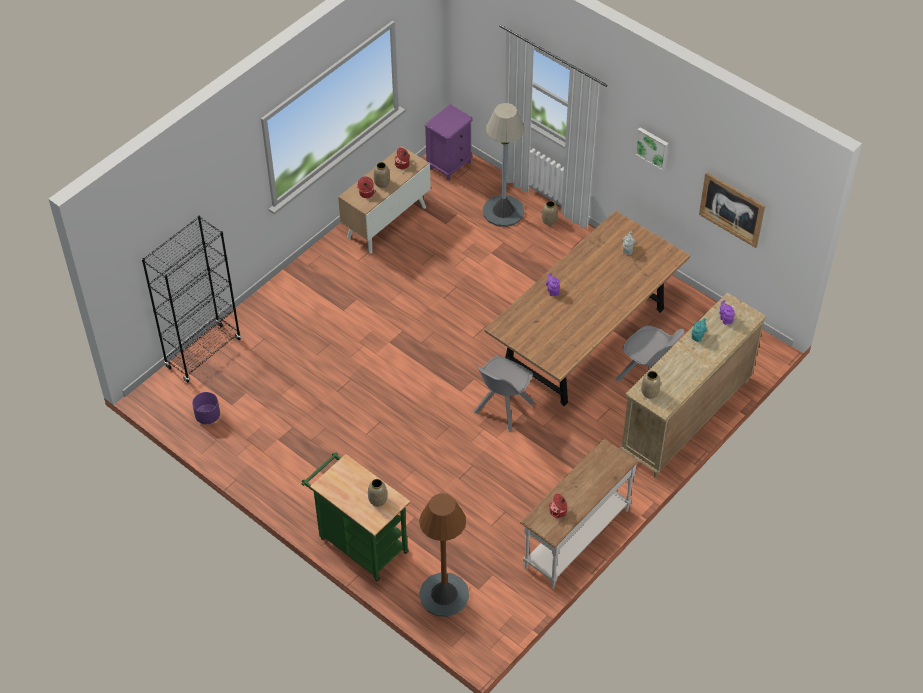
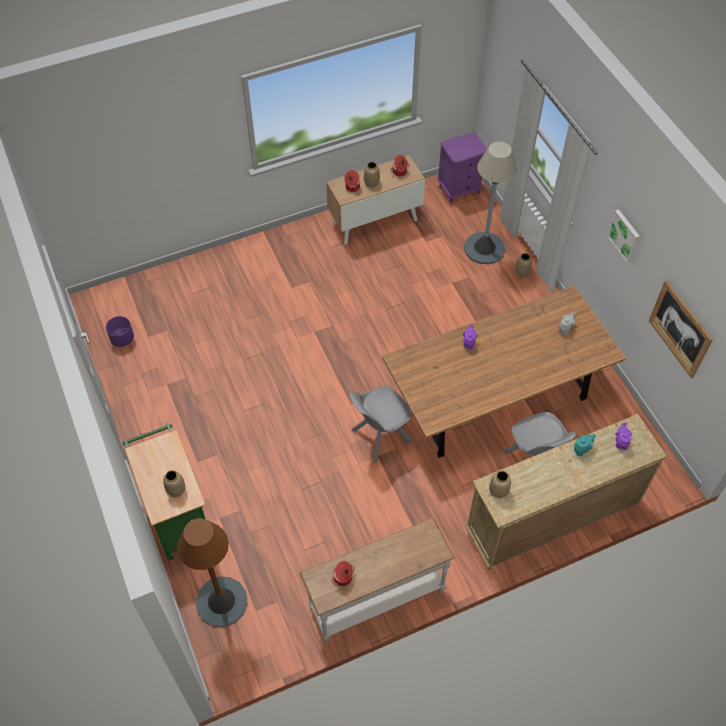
camera: 25 degrees right, 5 degrees up
(203, 353) = (153, 281): black bookcase -> none

